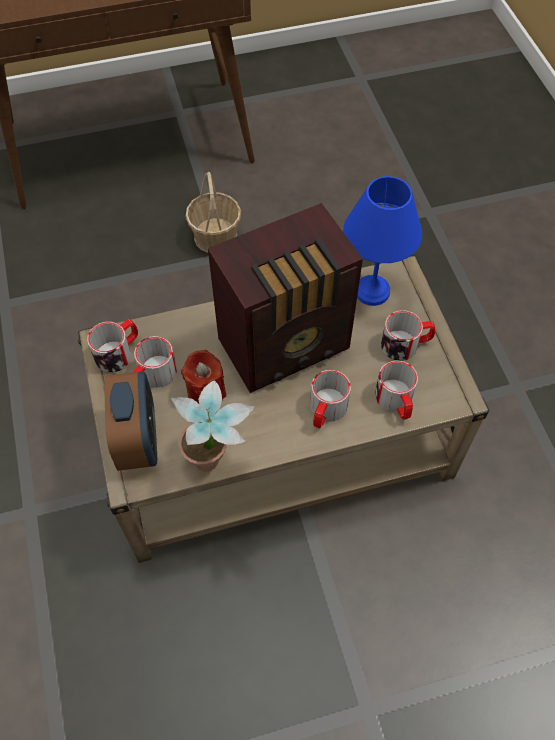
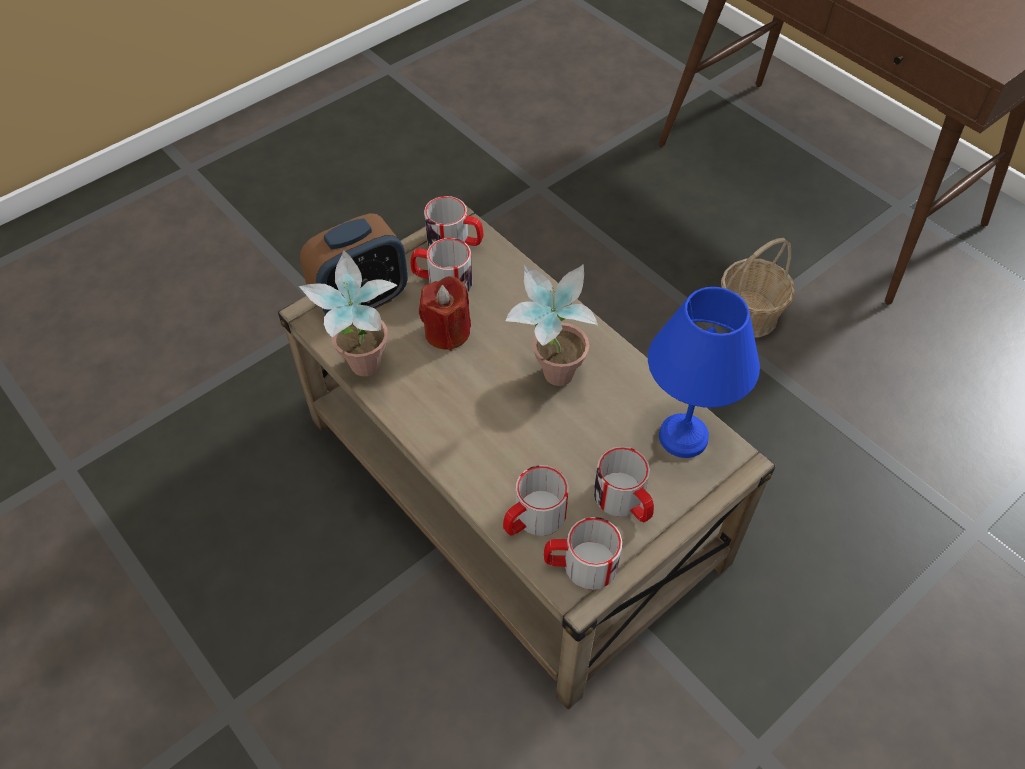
camera: 65 degrees right, 5 degrees down
(287, 345) = (550, 380): radio -> potted plant
(325, 411) = (481, 450): mug -> mug (580, 565)

